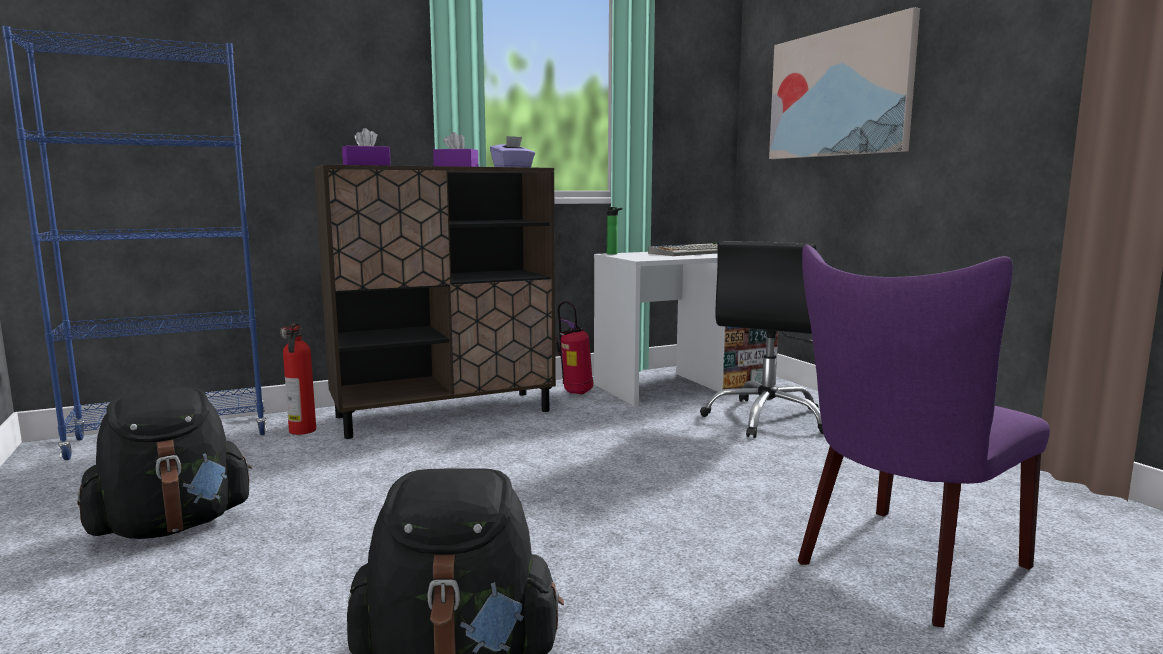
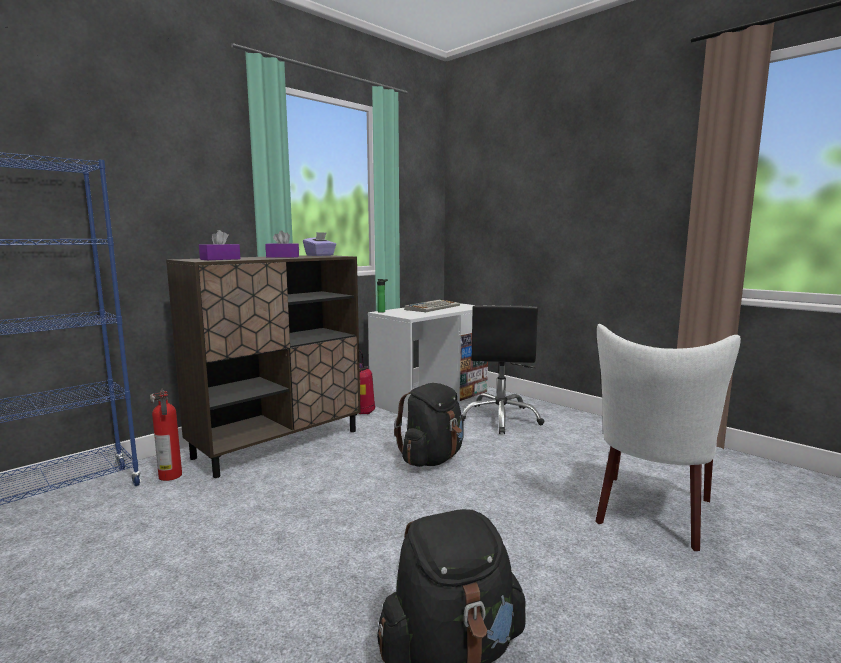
camera: 20 degrees left, 0 degrees up
(173, 526) = (123, 590): black backpack -> black backpack (432, 459)
(839, 93) = (523, 203): picture -> none
(903, 567) = (651, 514): purple chair -> white chair

